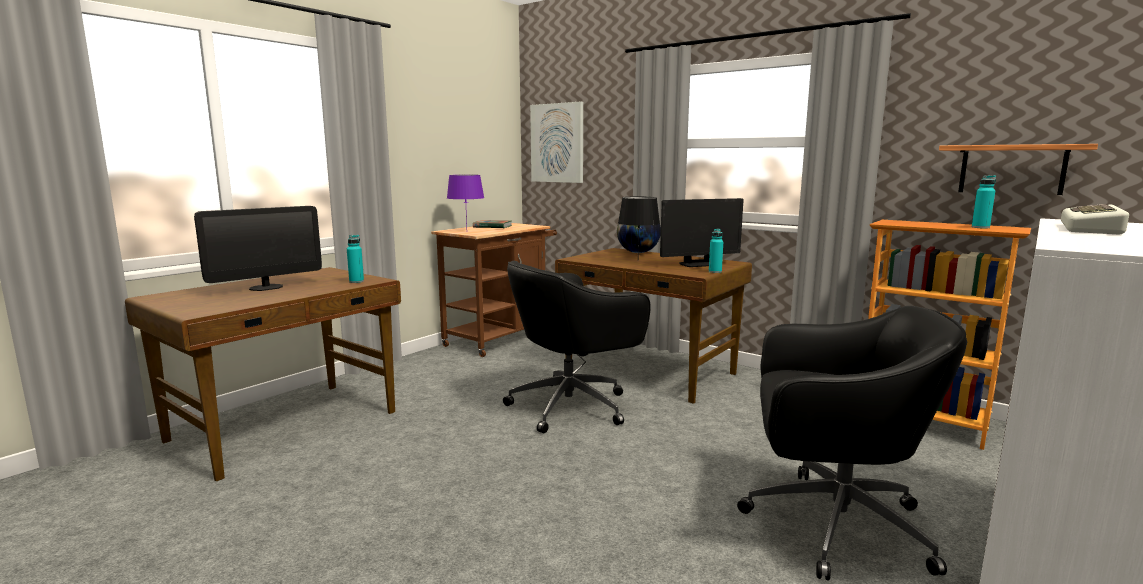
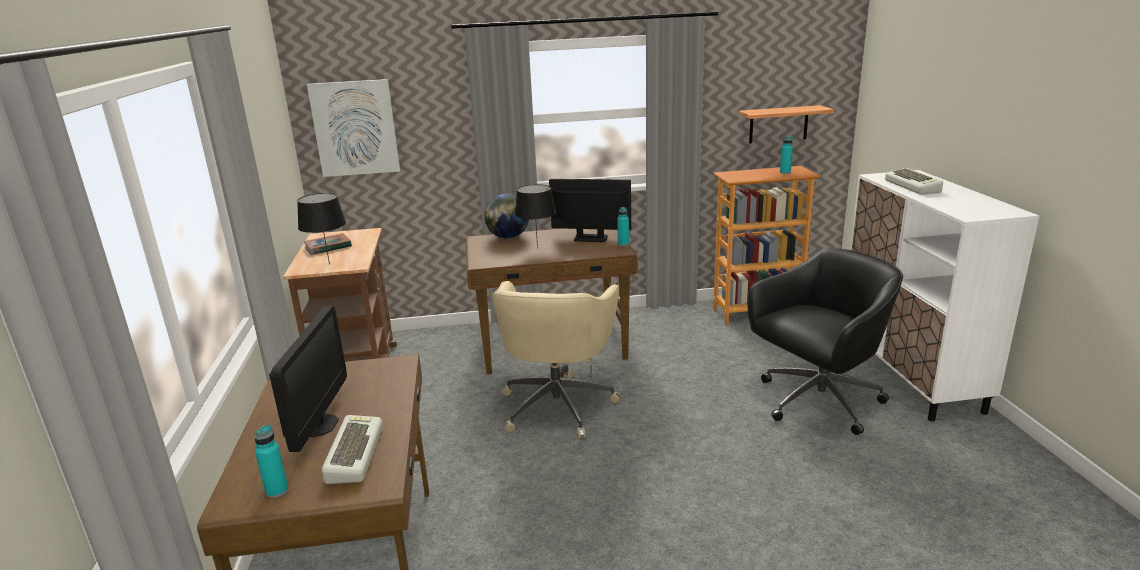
camera: 45 degrees left, 10 degrees up
(234, 300) = (353, 454): none -> keyboard
(356, 281) = (387, 373): turquoise bottle -> turquoise bottle (277, 491)
(467, 231) = (330, 264): purple table lamp -> black table lamp
(572, 406) = (558, 404): black office chair -> beige office chair
(698, 264) = (590, 238): monitor -> monitor turned 105 degrees counterclockwise

